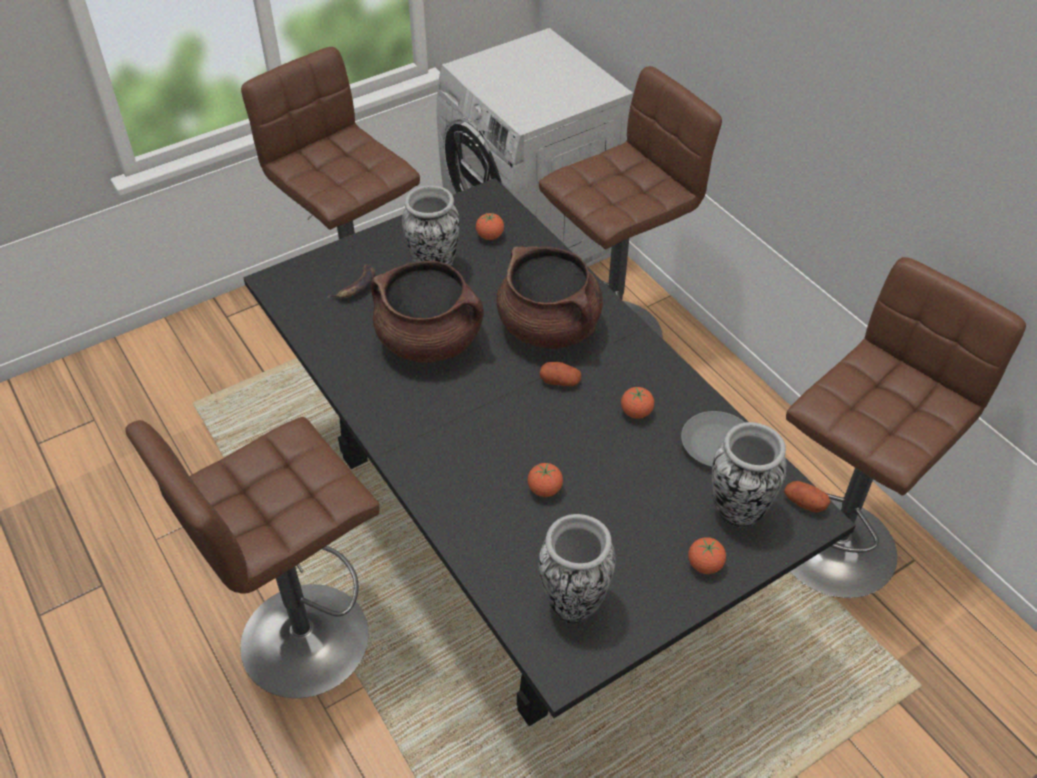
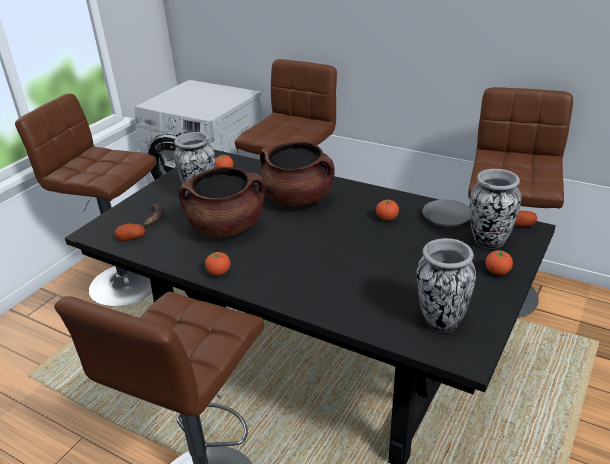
camera: 25 degrees left, 15 degrees down
(544, 489) = (367, 272): tomato -> tomato (219, 273)
(560, 381) = (328, 220): potato -> potato (131, 238)

